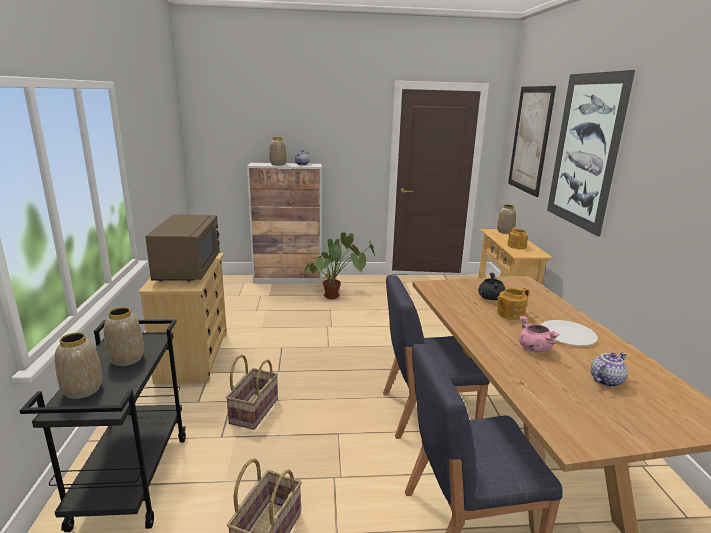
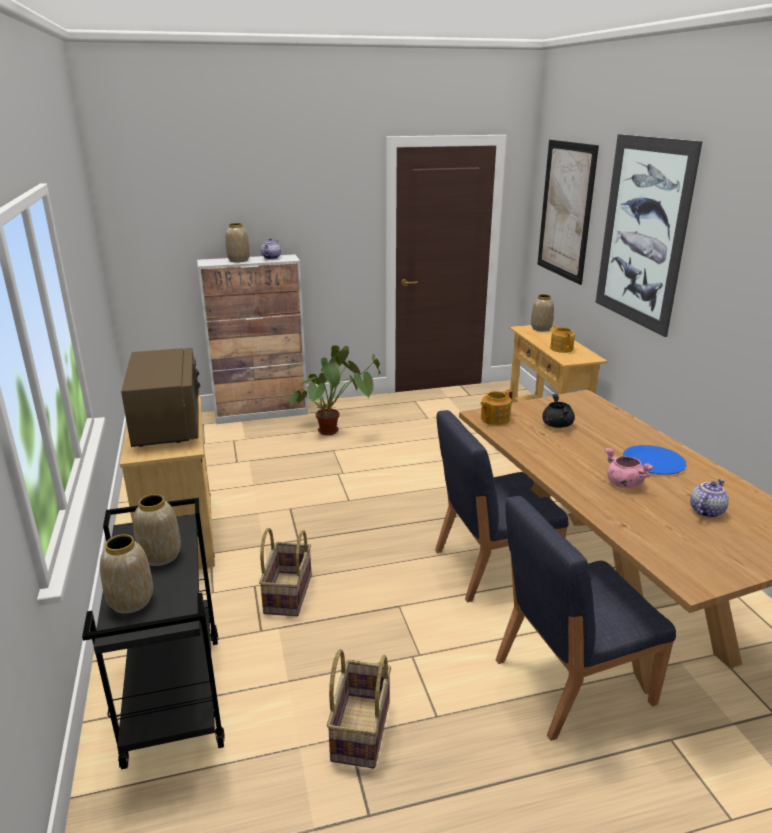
camera: 10 degrees left, 5 degrees up
(509, 314) = (584, 443): teapot -> teapot (494, 419)
(567, 334) = (653, 461): white plate -> blue plate

